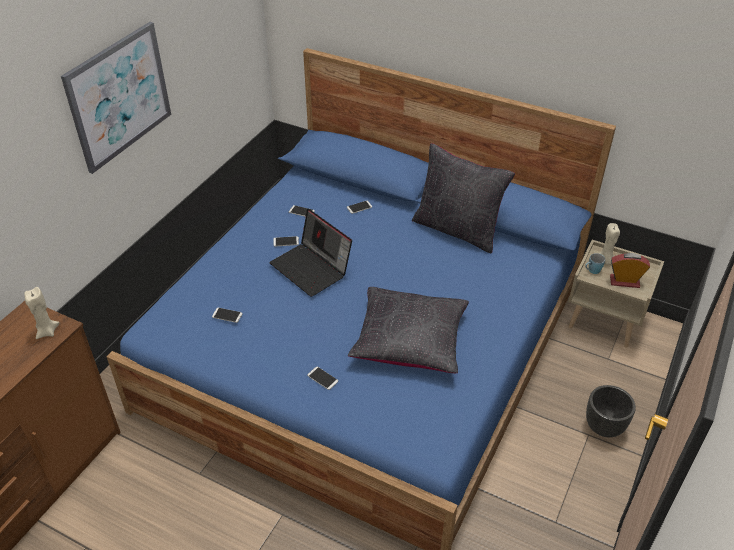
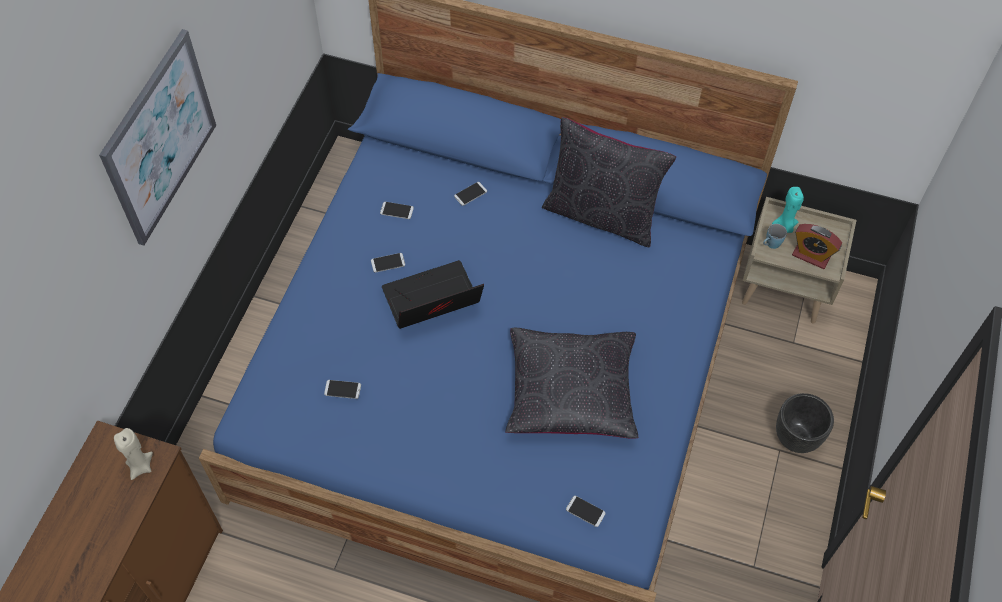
camera: 10 degrees left, 15 degrees up
(312, 268) = (431, 302): laptop -> laptop turned 120 degrees clockwise
(322, 378) = (478, 461): phone -> phone (585, 511)
(605, 260) = (785, 226): beige candle -> turquoise candle
(624, 281) = (811, 256): alarm clock -> alarm clock turned 150 degrees counterclockwise

